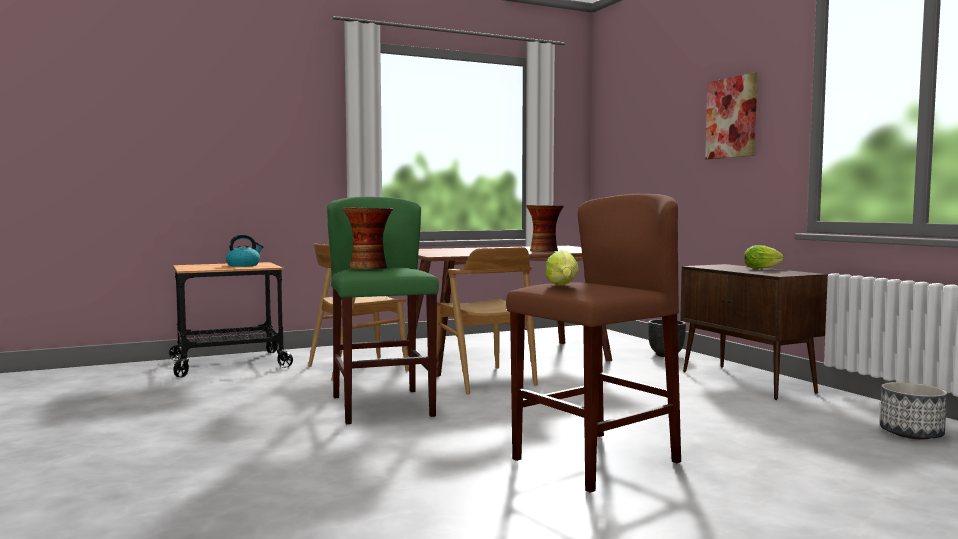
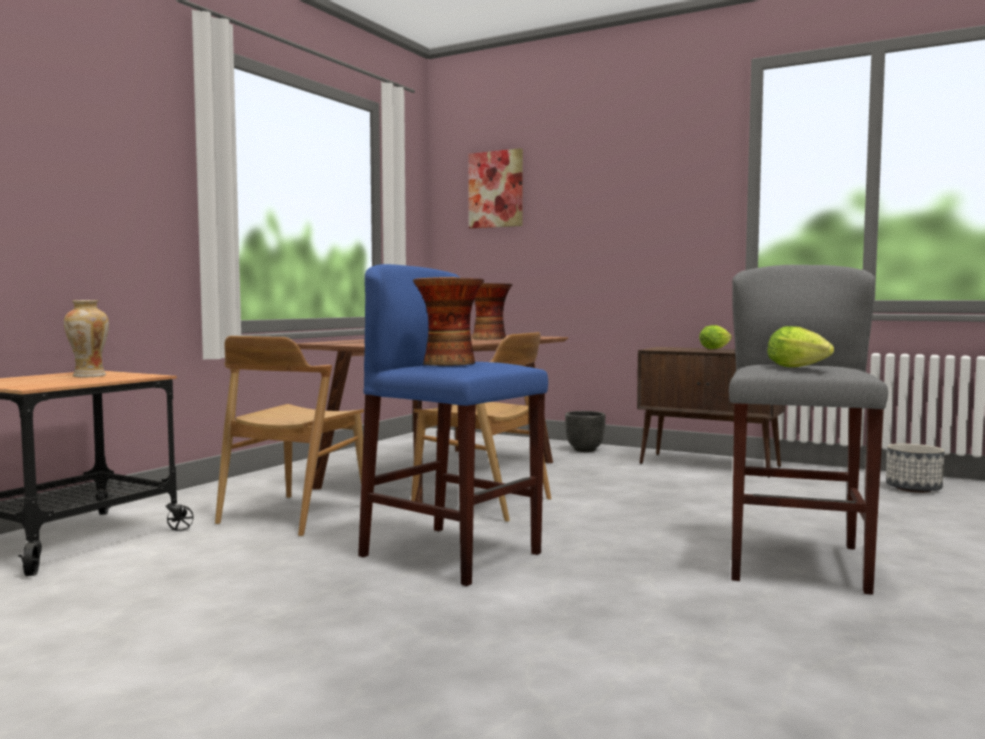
camera: 35 degrees left, 0 degrees up
(244, 265) = (88, 376): kettle -> vase
(382, 406) = (451, 555): green stool -> blue stool
(594, 460) = (795, 563): brown stool -> grey stool
(731, 117) = (645, 194): picture -> picture (496, 189)

